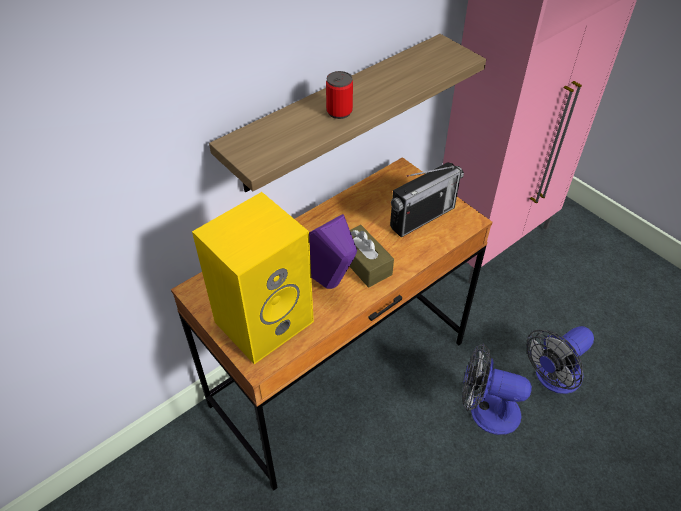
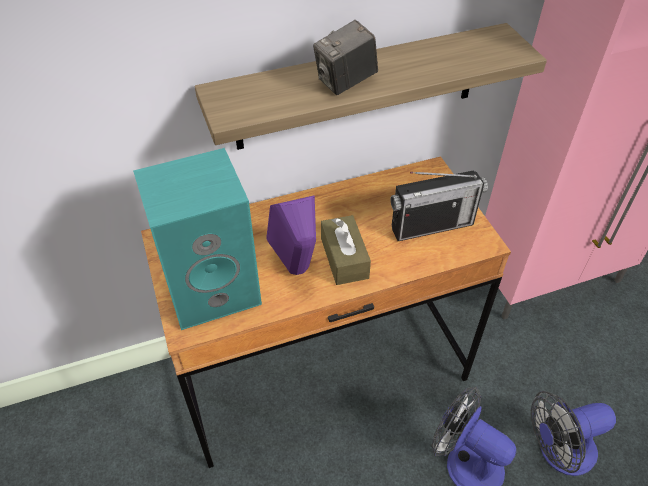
camera: 20 degrees right, 0 degrees up
(264, 319) = (214, 287): yellow speaker -> turquoise speaker
(339, 112) = (345, 82): can -> camera

